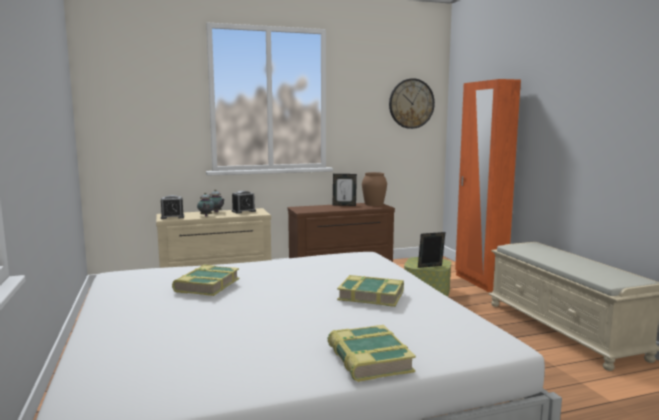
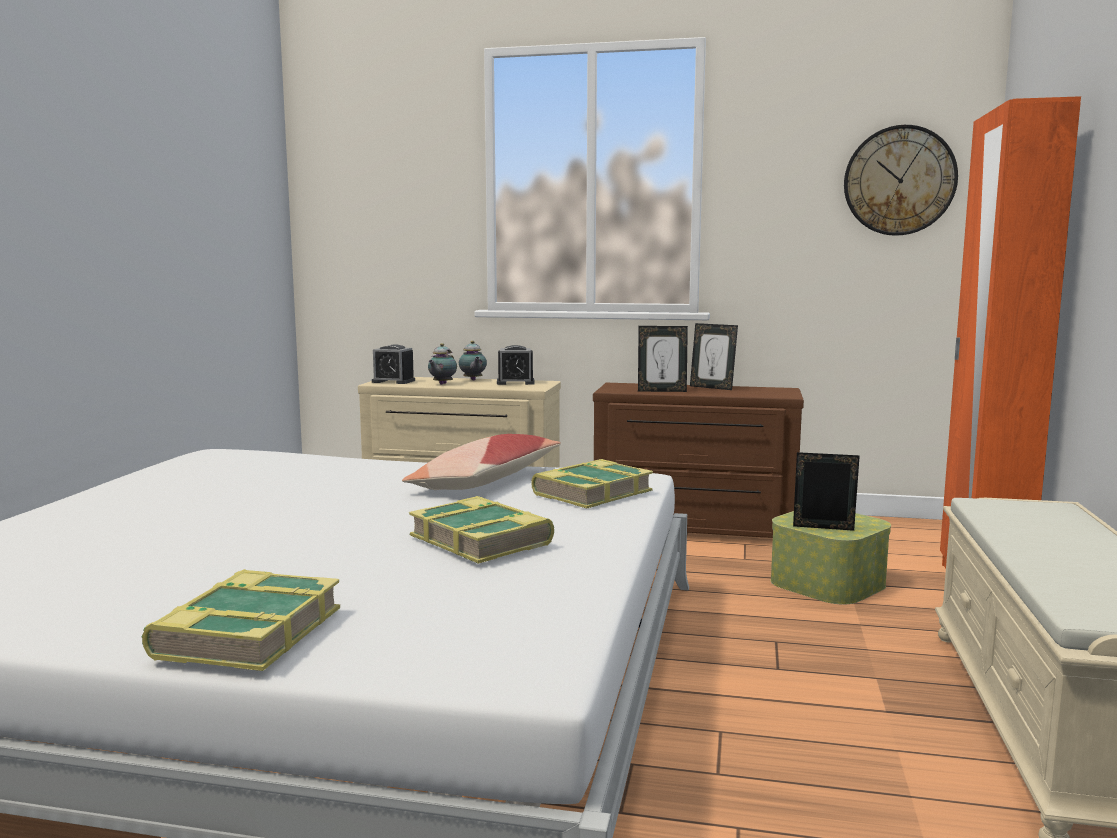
camera: 30 degrees right, 0 degrees up
(206, 285) = (279, 482): book -> book (591, 493)
(305, 267) = (485, 481): none -> pillow
(327, 209) = (662, 391): none -> picture frame
(373, 204) = (775, 390): brown vase -> none

